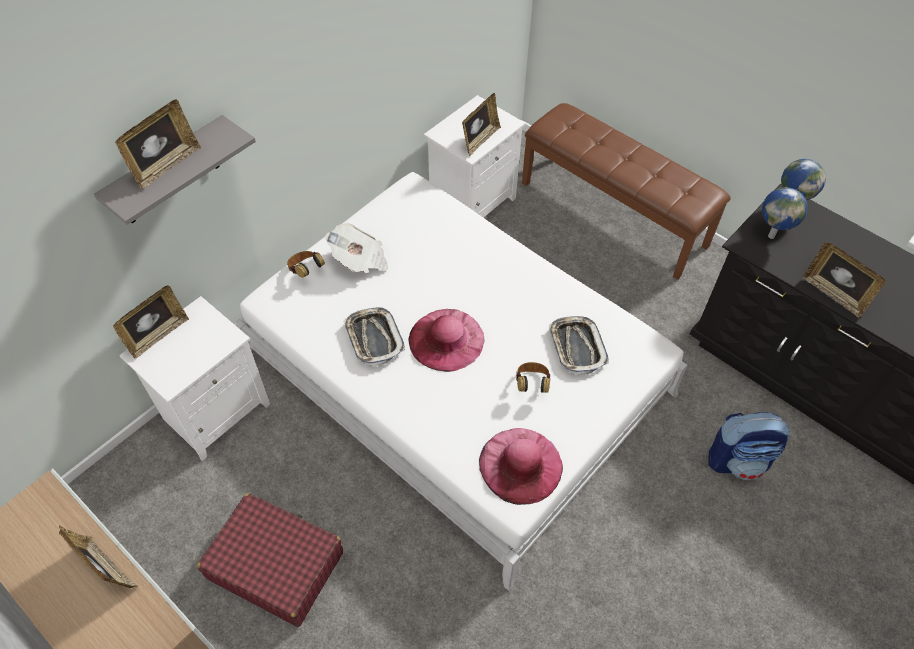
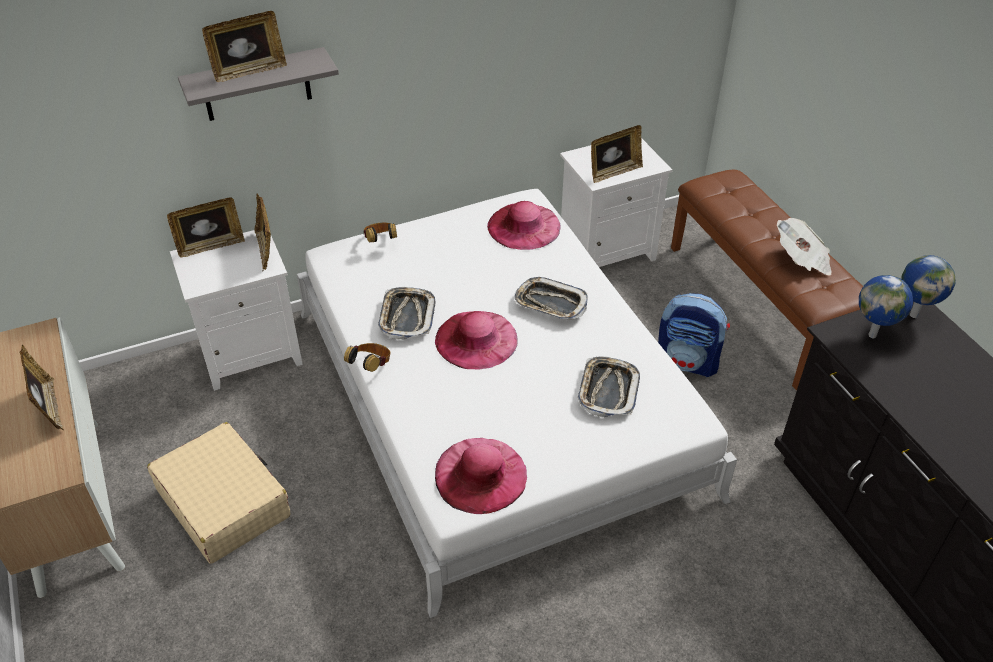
camera: 25 degrees right, 10 degrees down
(275, 564) = (223, 502): red suitcase -> beige suitcase
(360, 260) = (436, 247): newspaper -> newspaper (802, 260)
(425, 214) = (524, 226): none -> pink hat
(487, 282) = (550, 303): none -> tray
(532, 384) = (538, 407): headphones -> headphones (371, 366)
(738, 460) = (764, 594): backpack -> backpack (687, 362)
(834, 294) = (913, 412): picture frame -> picture frame (266, 251)

